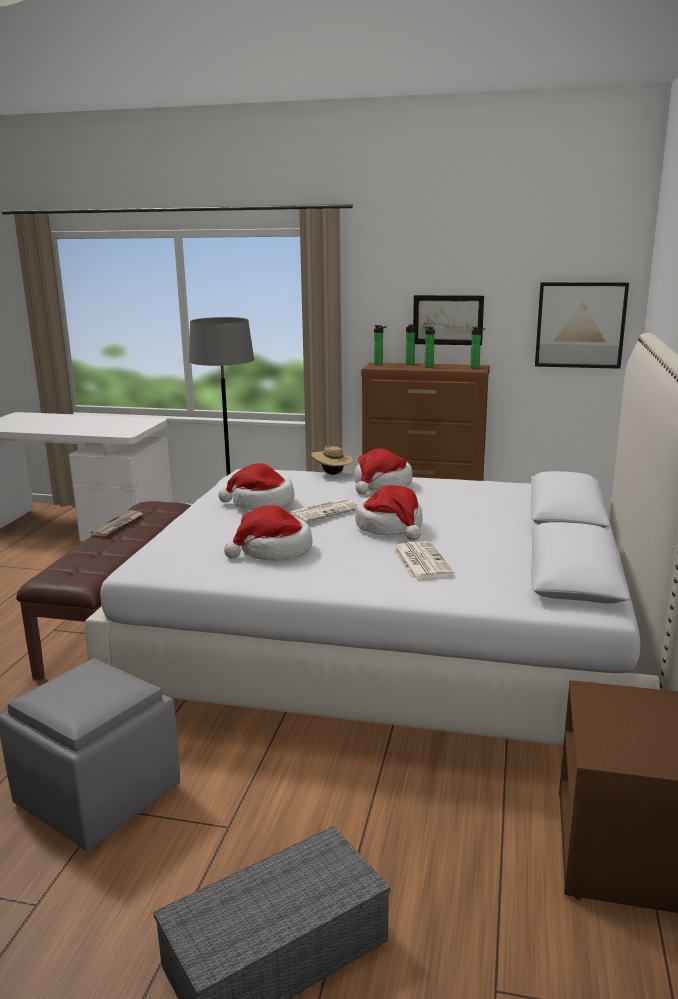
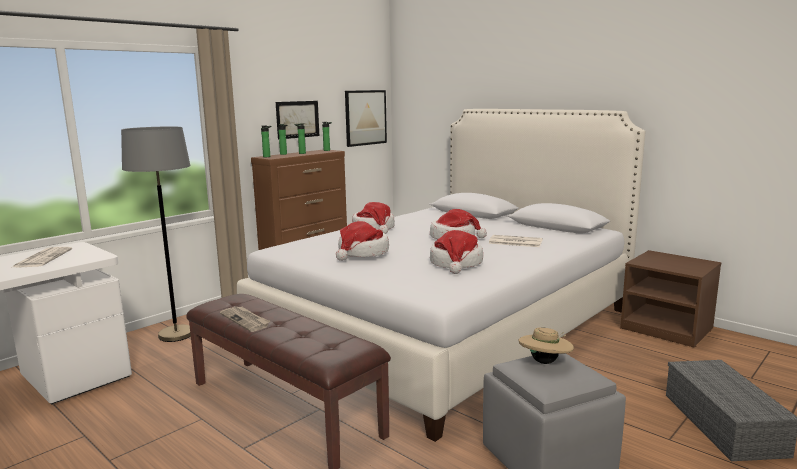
camera: 60 degrees left, 5 degrees down
(325, 511) = (404, 244): newspaper -> newspaper (43, 258)
(333, 474) = (328, 234): beige hat -> beige hat (545, 362)

